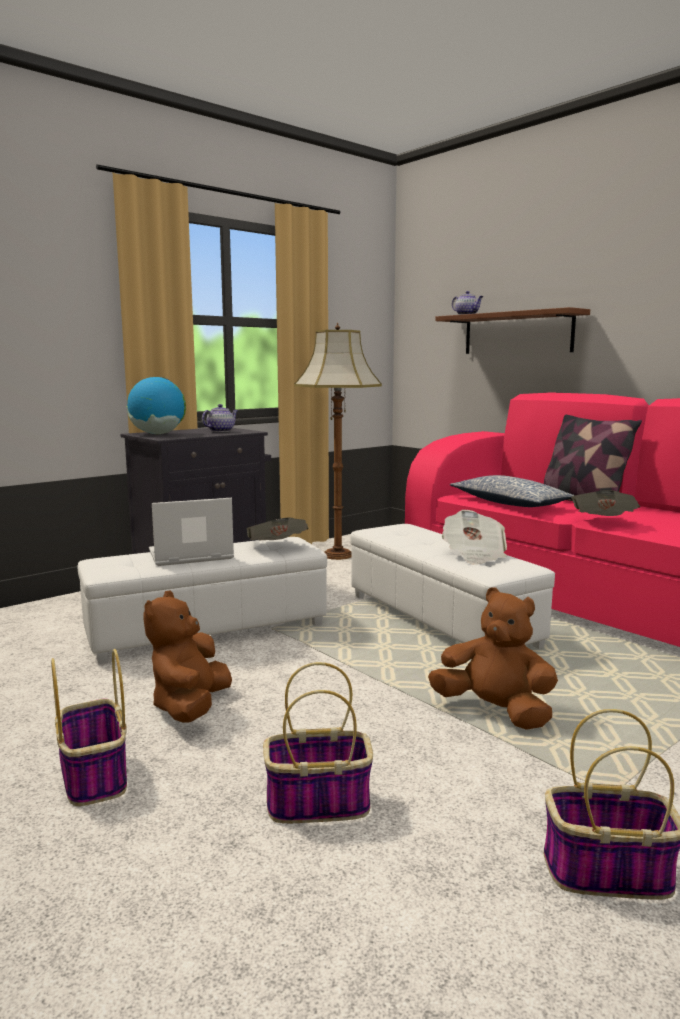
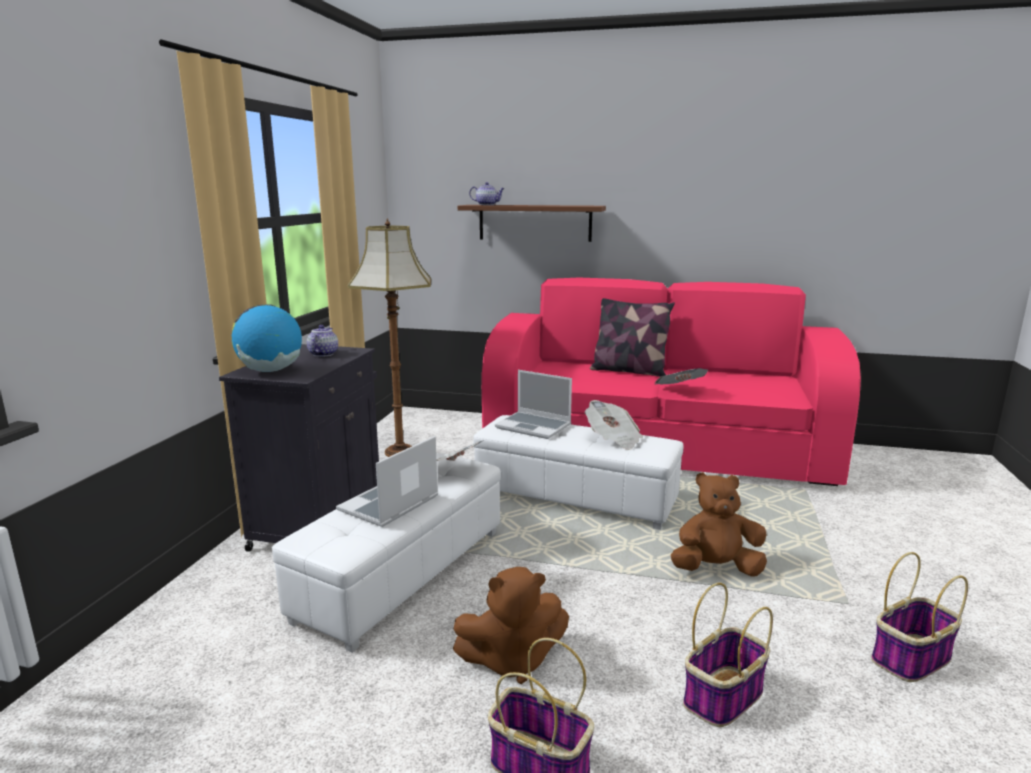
camera: 35 degrees left, 5 degrees up
(190, 707) = (512, 660): brown plush toy -> brown plush toy turned 75 degrees counterclockwise
(415, 534) = (534, 426): none -> laptop
(509, 503) = (587, 383): pillow -> none

